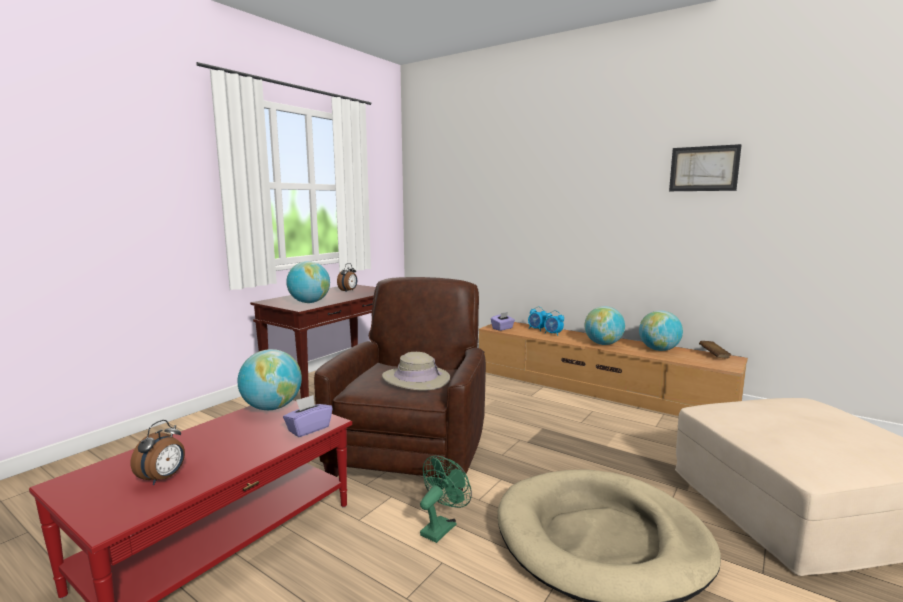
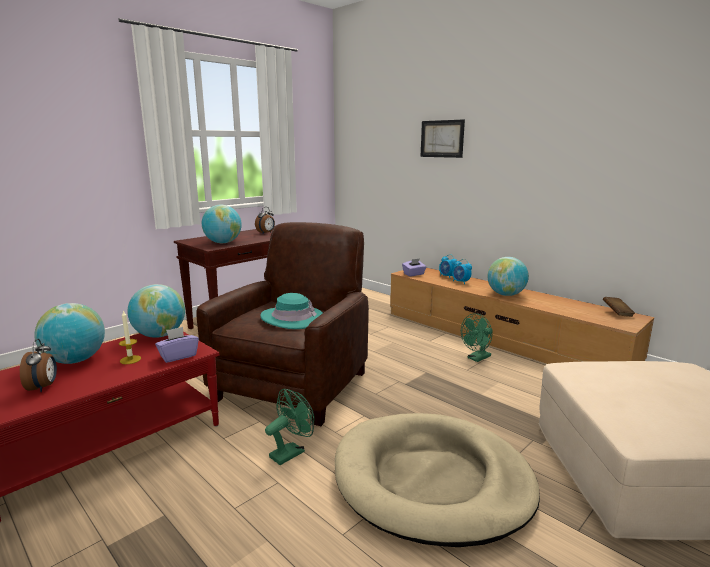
camera: 10 degrees right, 5 degrees up
(163, 478) = (43, 387): alarm clock -> alarm clock turned 45 degrees counterclockwise
(254, 437) = (130, 360): none -> candle
(416, 379) = (292, 318): beige hat -> turquoise hat
(585, 410) = (477, 358): none -> green fan
(659, 350) = (561, 303): globe -> globe (75, 360)
(704, 168) = (621, 113): picture -> picture (442, 139)

